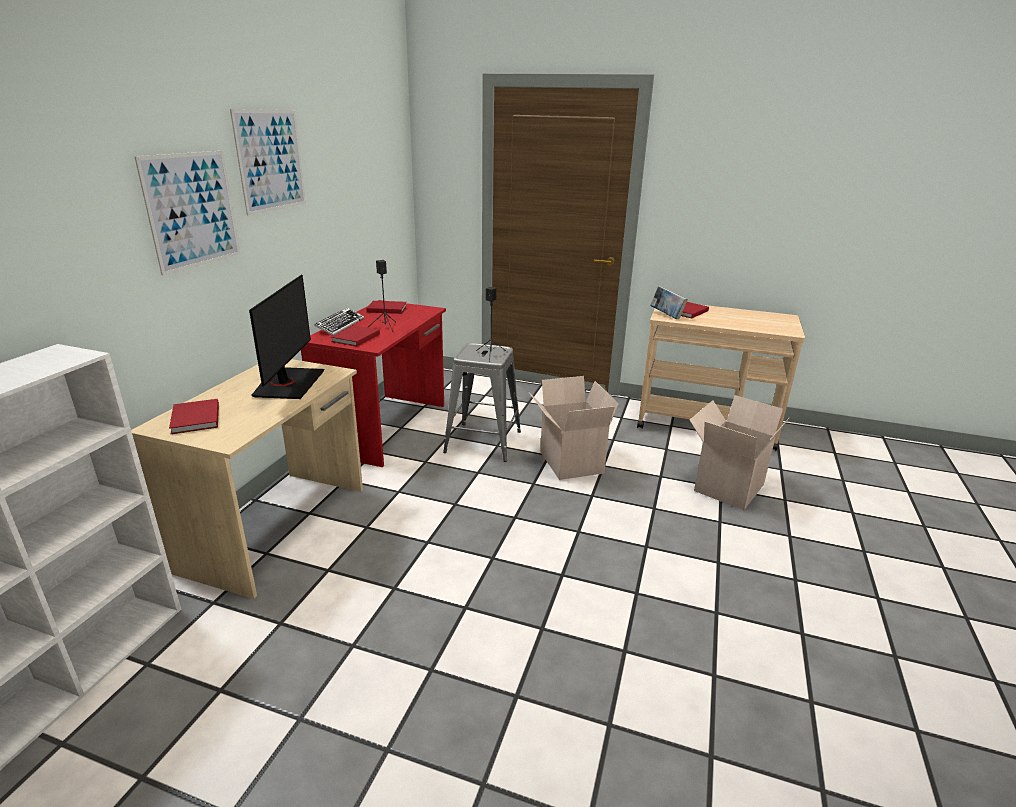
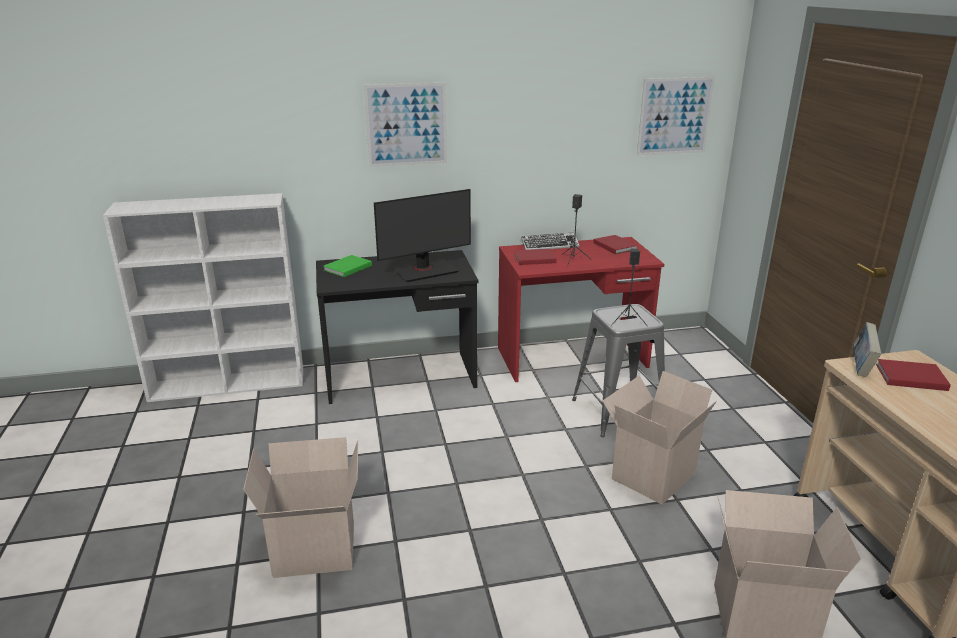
camera: 60 degrees right, 0 degrees up
(194, 419) = (346, 268): red book -> green book
(271, 161) = (500, 92): picture -> picture (674, 116)
(278, 527) = (400, 377): beige desk -> black desk
(513, 700) = (313, 552): none -> cardboard box

